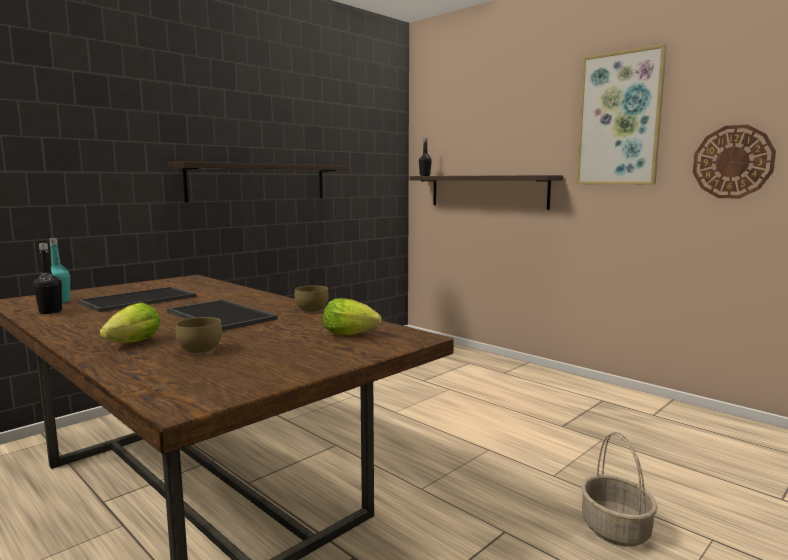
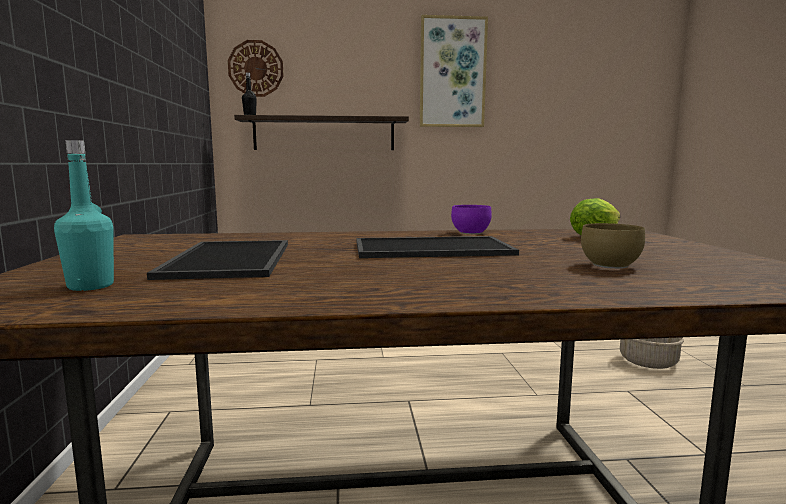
camera: 50 degrees left, 0 degrees up
(50, 312) = (178, 295): black bottle -> none
(131, 344) = (534, 280): lettuce -> none
(259, 182) = (127, 97): shelf -> none
(311, 311) = (471, 233): brown bowl -> purple bowl
(732, 162) = (533, 111): wall clock -> wall clock (256, 68)

